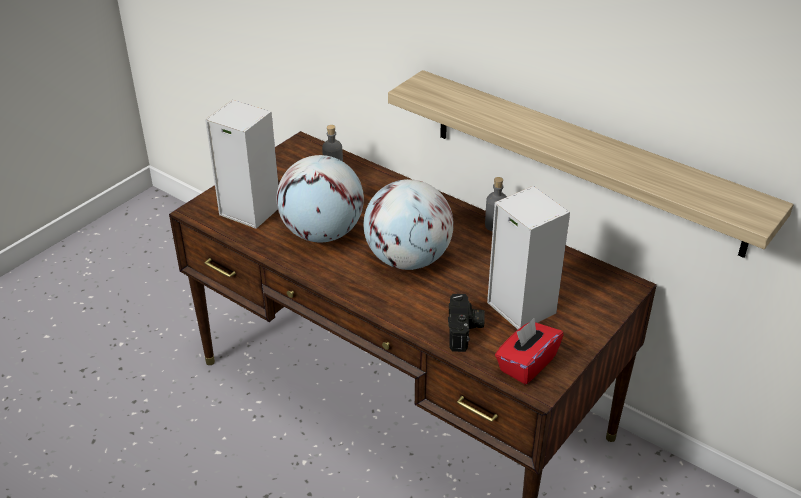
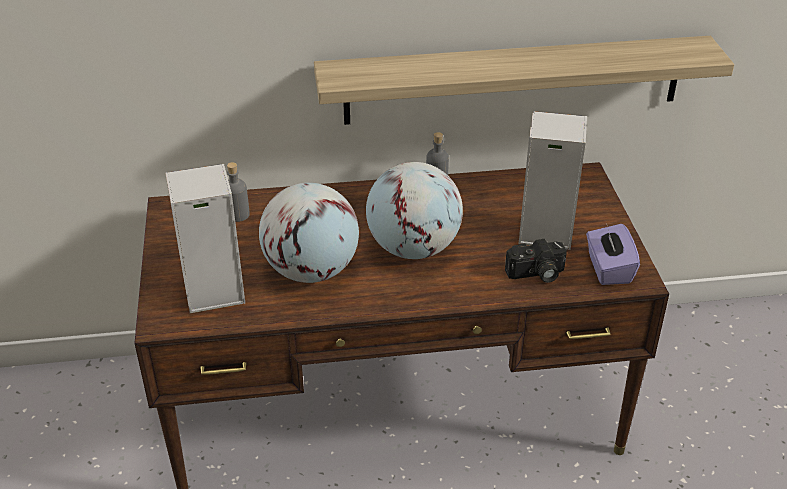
camera: 45 degrees left, 0 degrees up
(465, 331) = (536, 274): camera -> camera turned 120 degrees clockwise
(526, 364) = (608, 269): red tissue box -> purple tissue box

